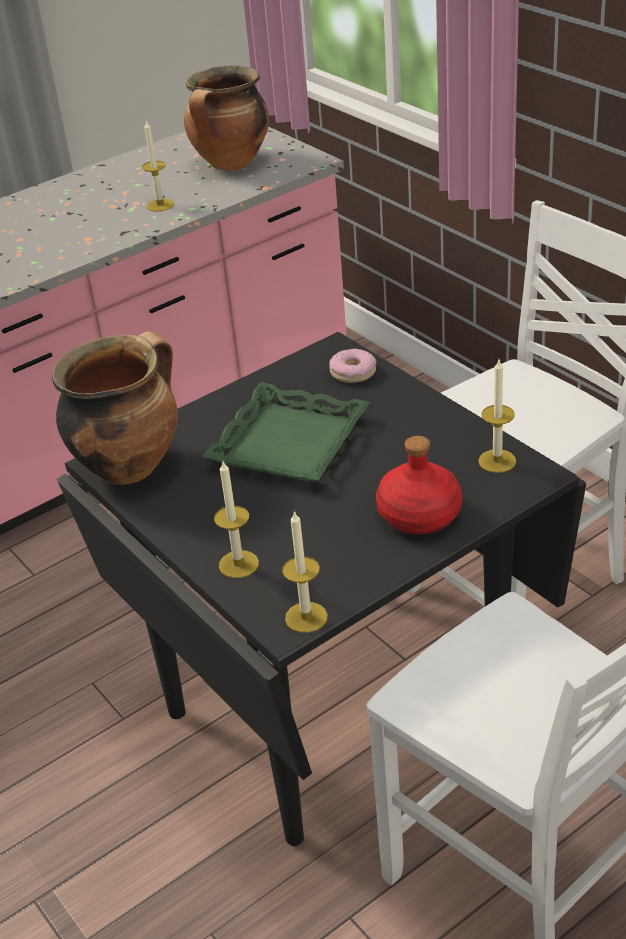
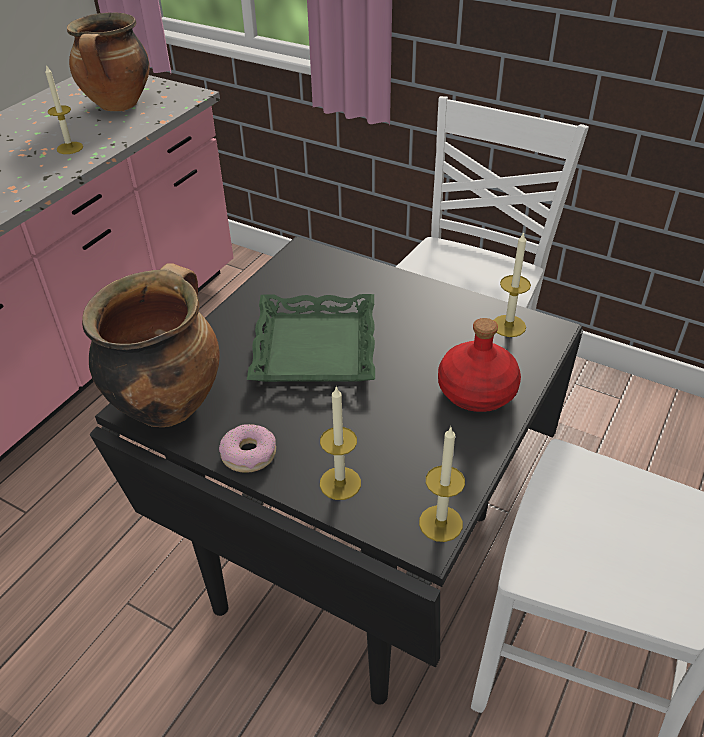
camera: 25 degrees left, 5 degrees up
(353, 372) = (332, 270): donut -> donut (249, 454)

